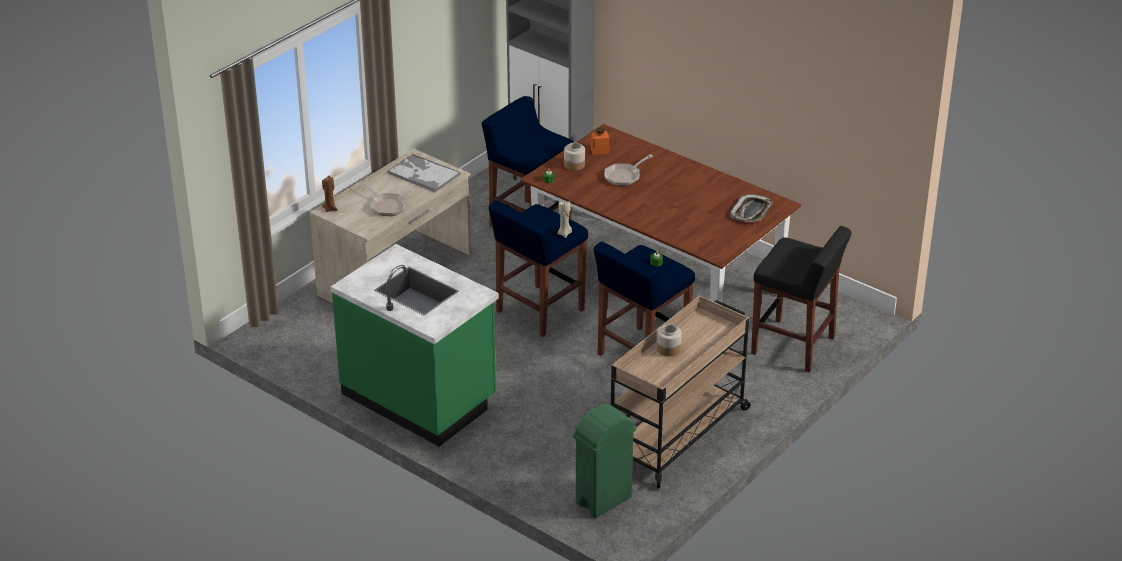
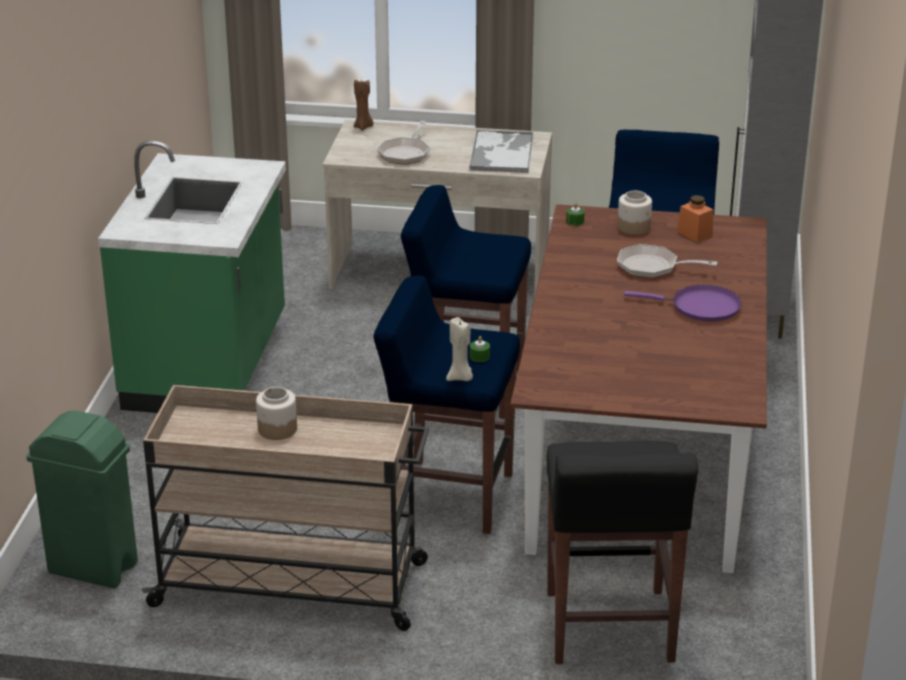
camera: 60 degrees right, 5 degrees down
(565, 233) = (476, 274): beige candle -> beige candle (460, 378)
(679, 179) = (700, 307): none -> purple frying pan
(751, 212) = (685, 387): tray -> none

